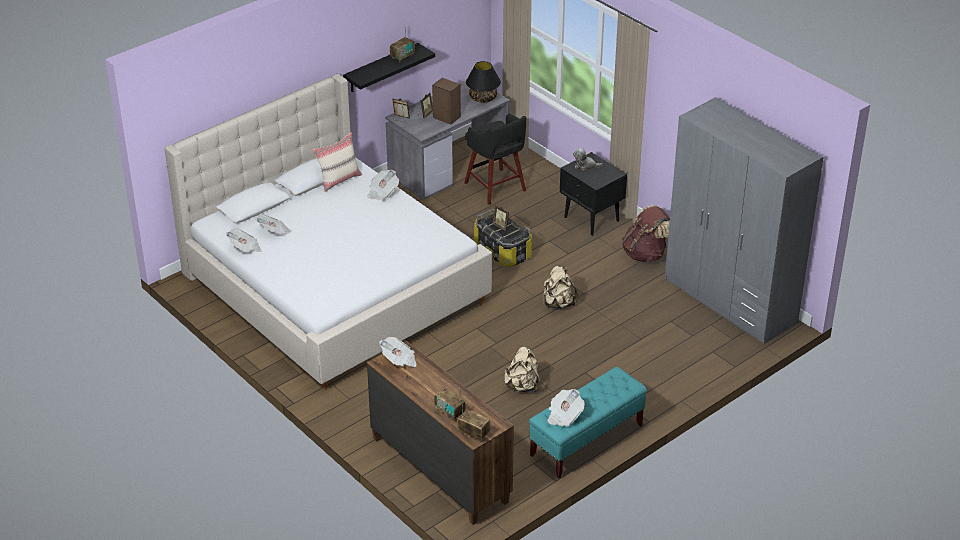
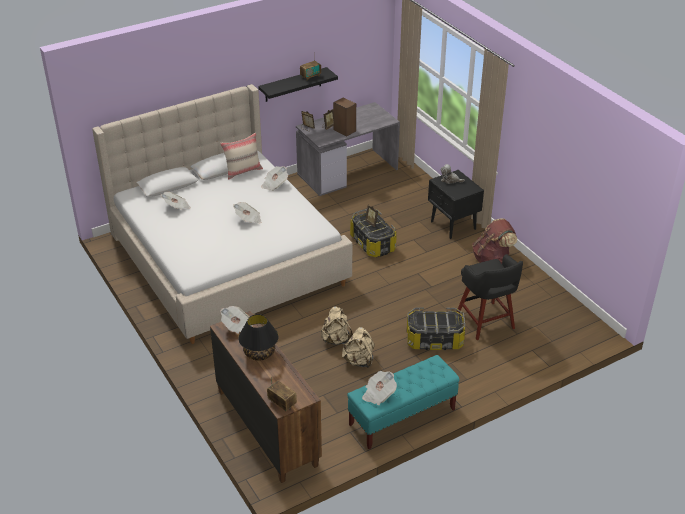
camera: 10 degrees right, 0 degrees up
(245, 248) = (148, 218): newspaper -> newspaper (248, 219)
(450, 412) = (267, 380): radio -> none
(483, 98) = (378, 118): black table lamp -> black table lamp (259, 353)
(496, 188) = (381, 192): black stool -> black stool (486, 322)
(558, 304) = (407, 293): beige backpack -> beige backpack (336, 339)
(602, 354) = (434, 340): none -> storage box
(730, 301) = (556, 307): grey wardrobe -> none

